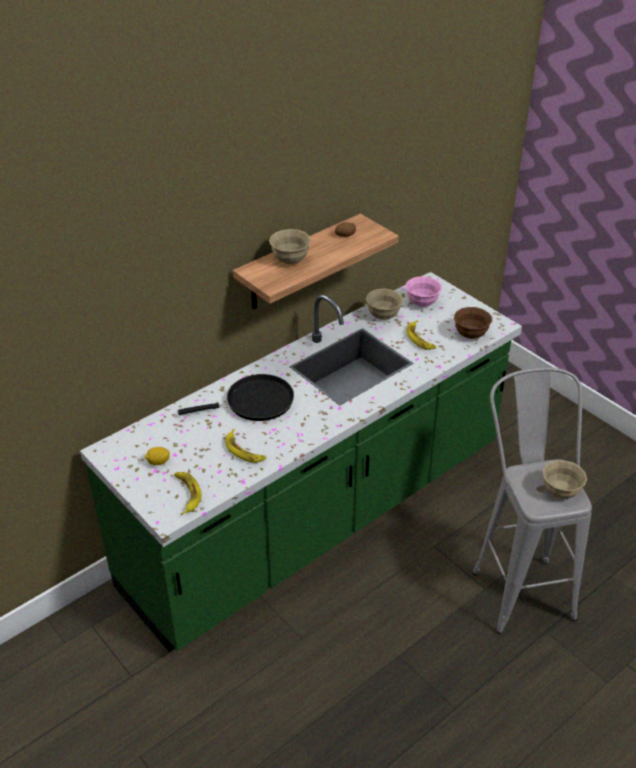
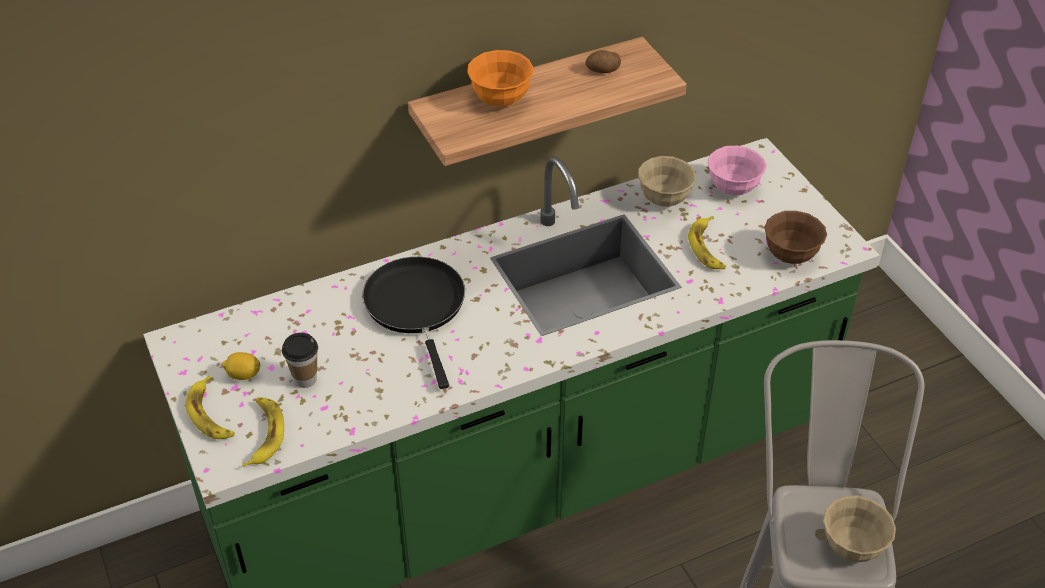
camera: 15 degrees right, 5 degrees up
(200, 457) = (305, 379): none -> cup
(244, 450) = (372, 381): banana -> banana (211, 414)
(254, 403) = (417, 307): black frying pan -> black frying pan turned 105 degrees counterclockwise
(290, 260) = (500, 99): beige bowl -> orange bowl

